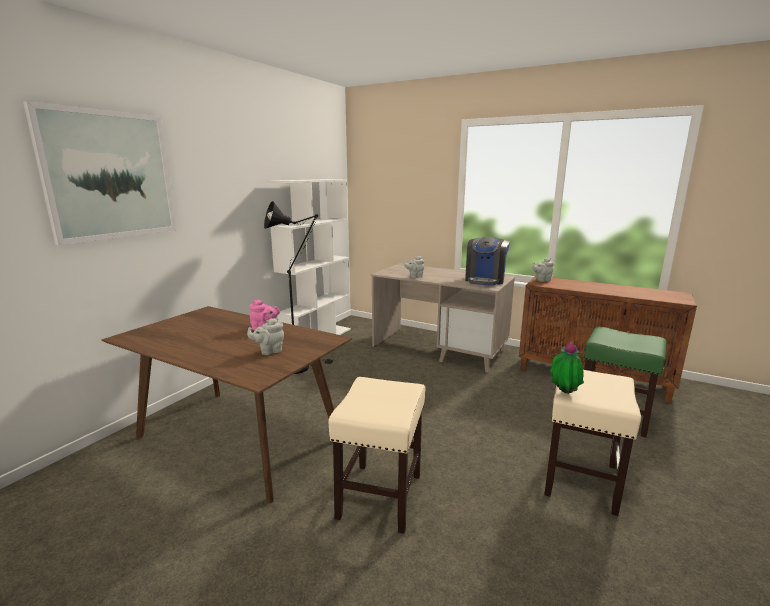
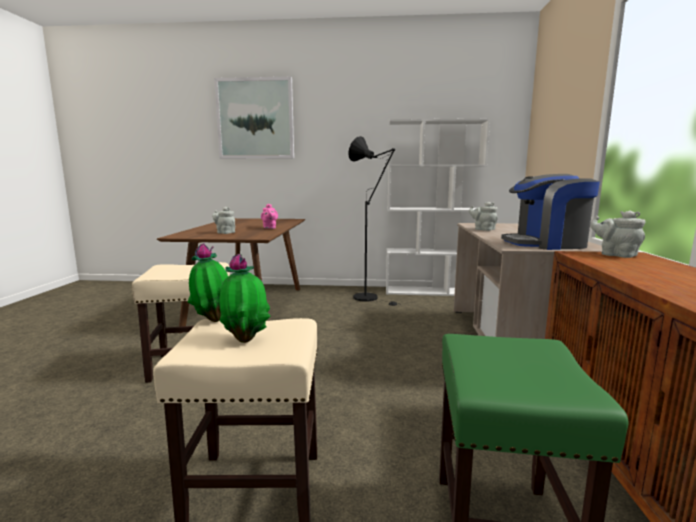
camera: 65 degrees right, 5 degrees down
(598, 387) = (246, 339): none -> potted plant

